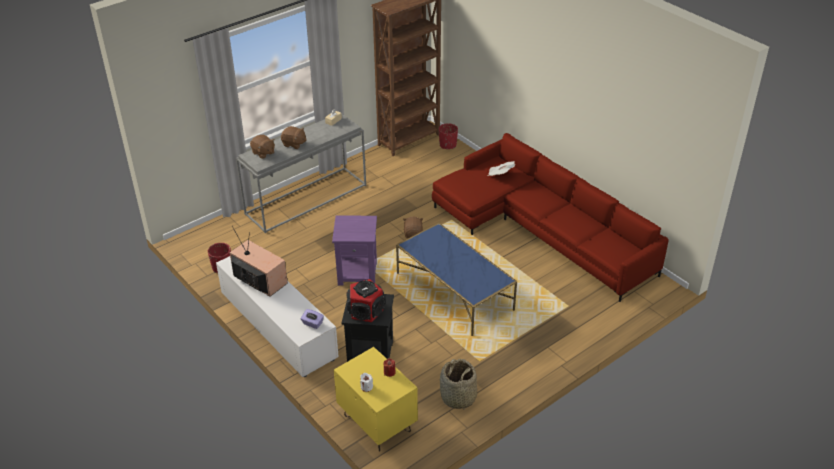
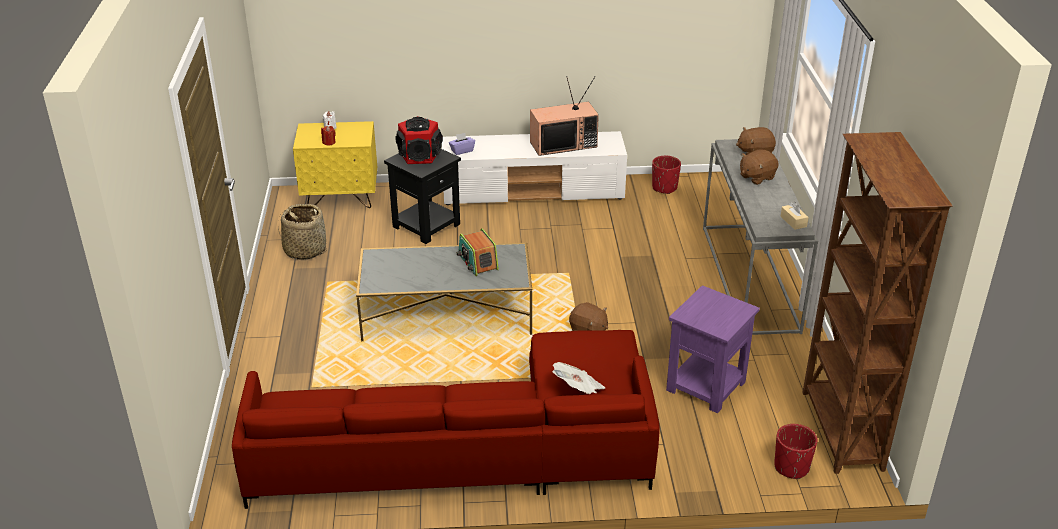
camera: 125 degrees right, 5 degrees down
(358, 273) = (559, 263): purple side table -> purple side table (705, 386)
(436, 252) = (477, 262): none -> radio
(454, 292) = (446, 314): blue coffee table -> grey coffee table

